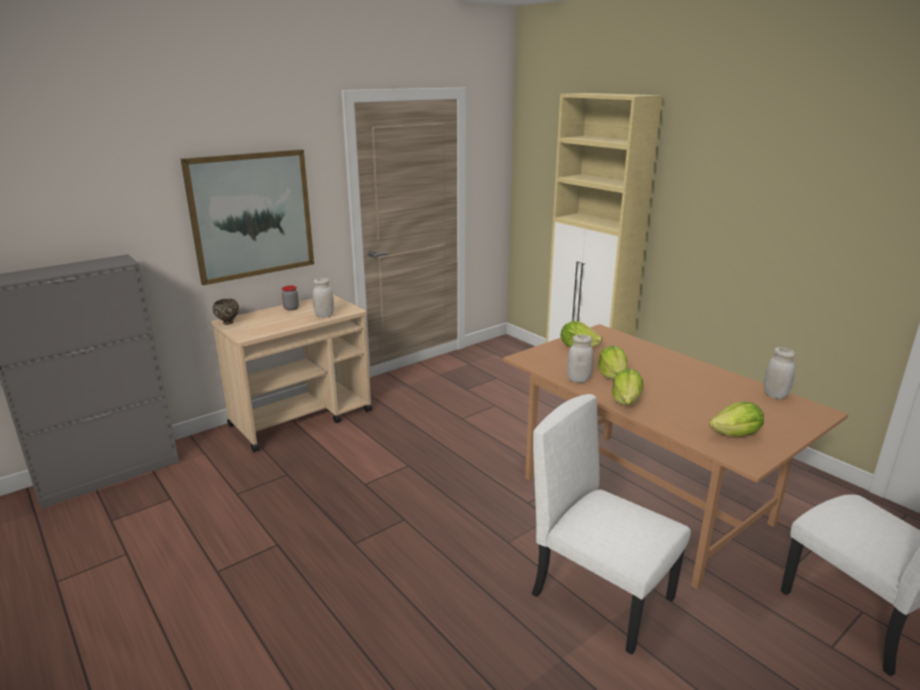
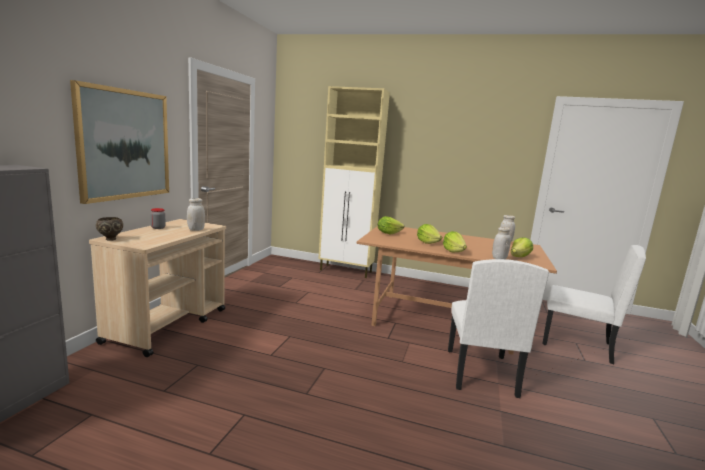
camera: 35 degrees left, 10 degrees down
(578, 379) = (414, 245): white jar -> white jar (499, 258)
(603, 596) = (480, 372): white chair -> white chair turned 90 degrees counterclockwise

